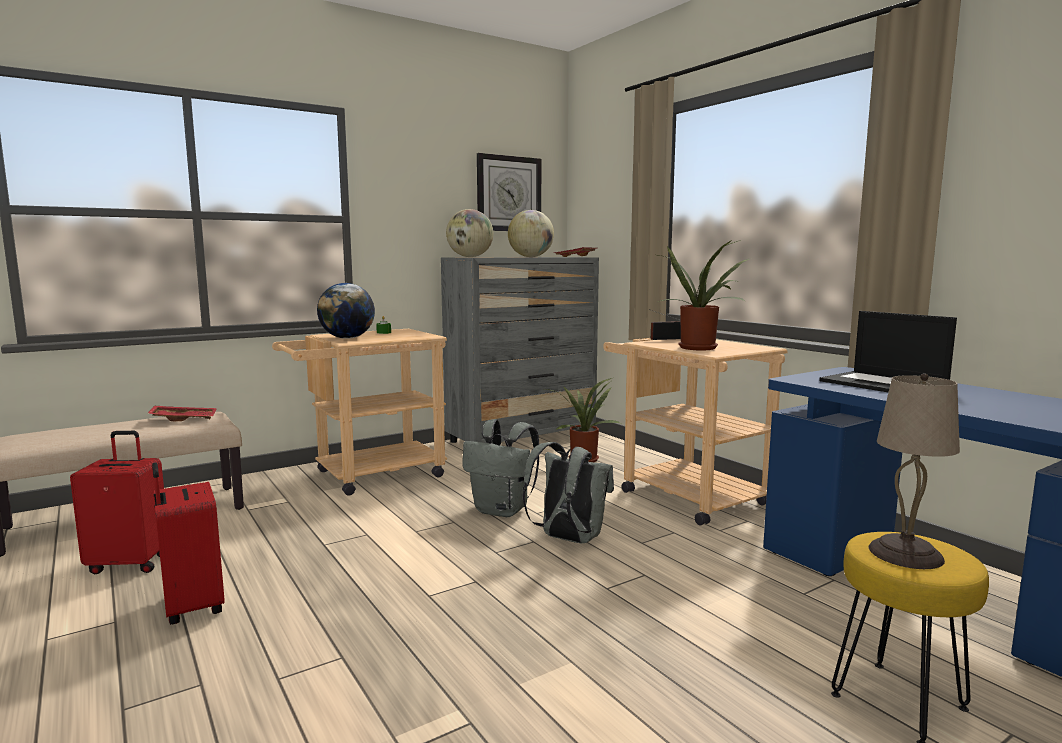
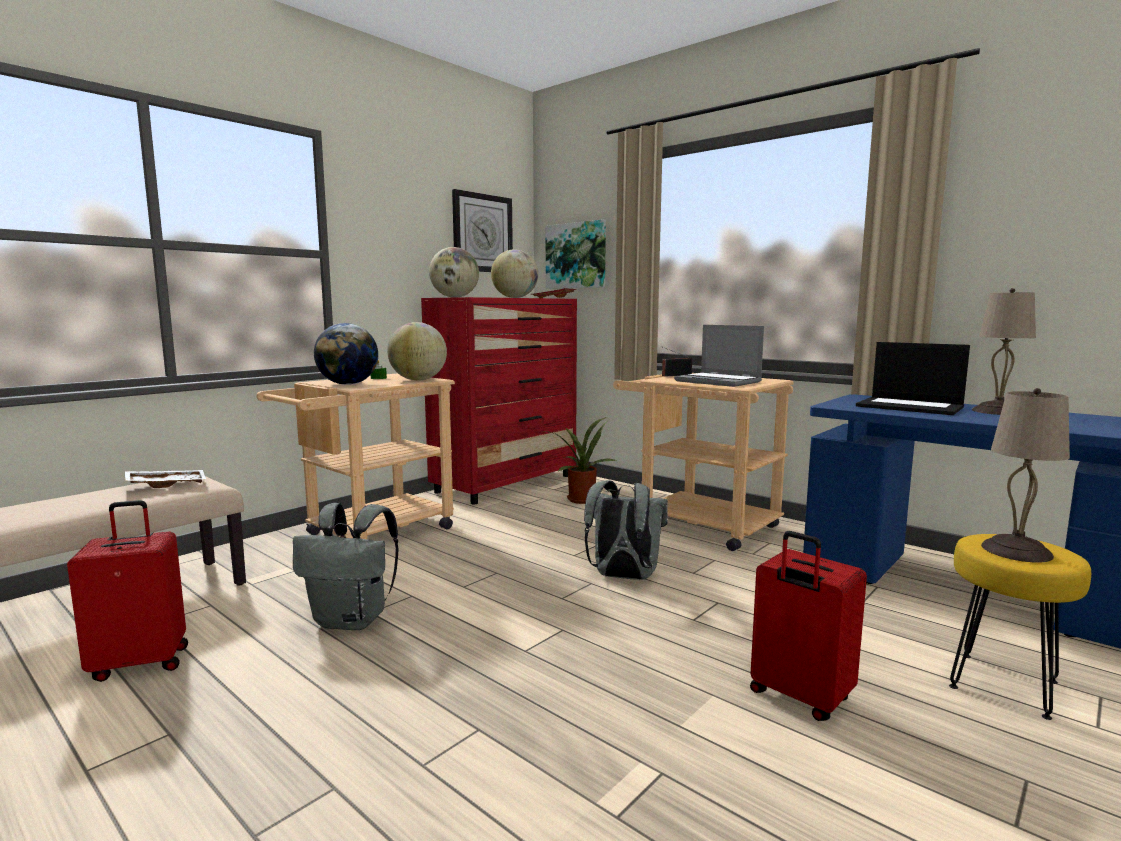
camera: 15 degrees left, 0 degrees up
(184, 419) = (167, 485): red tray -> white tray
(191, 607) = (259, 702): red suitcase -> red suitcase (799, 697)
(413, 336) = (418, 380): none -> globe
(503, 510) = (539, 556): grey backpack -> grey backpack (353, 620)
(522, 438) = (506, 484): grey dresser -> red dresser
(602, 214) = (576, 256): none -> picture
(699, 347) = (719, 381): potted plant -> laptop
(981, 395) = (996, 411): none -> beige table lamp

